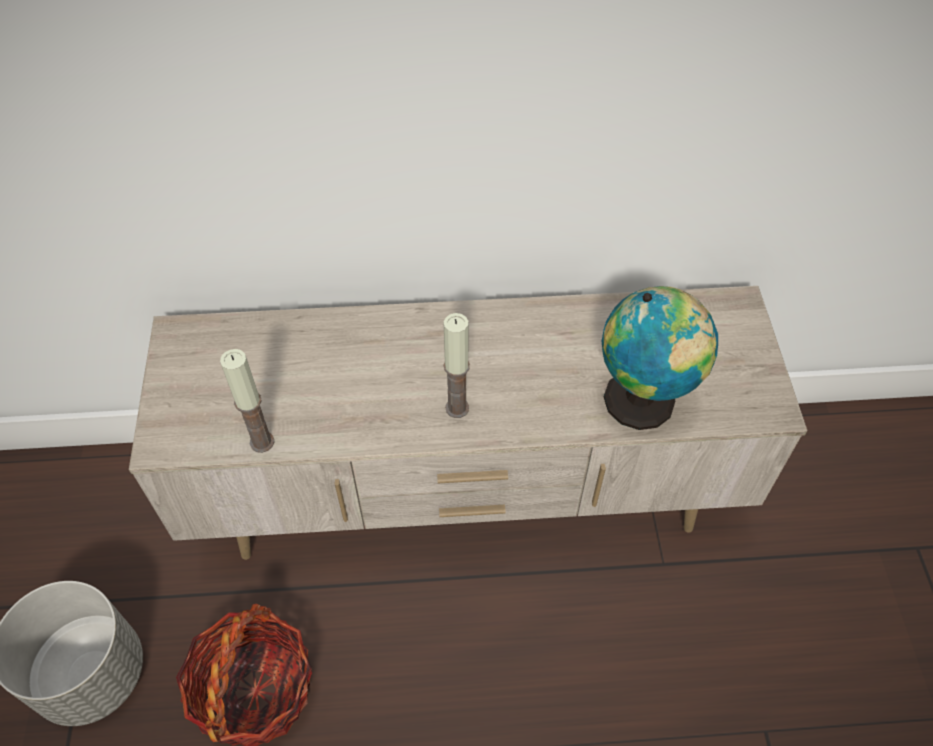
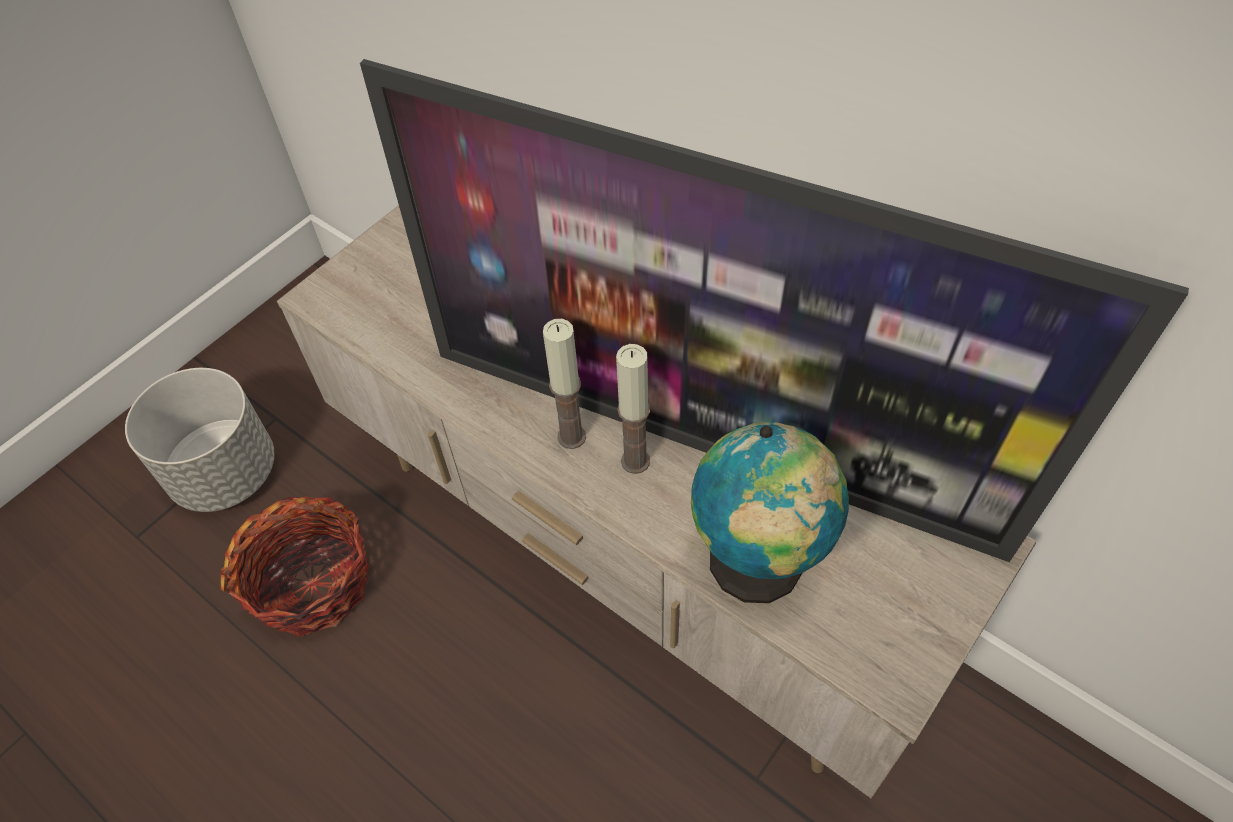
camera: 45 degrees right, 0 degrees up
(262, 442) = (386, 349): candle -> candle (635, 461)
(543, 352) = (709, 442): none -> television

